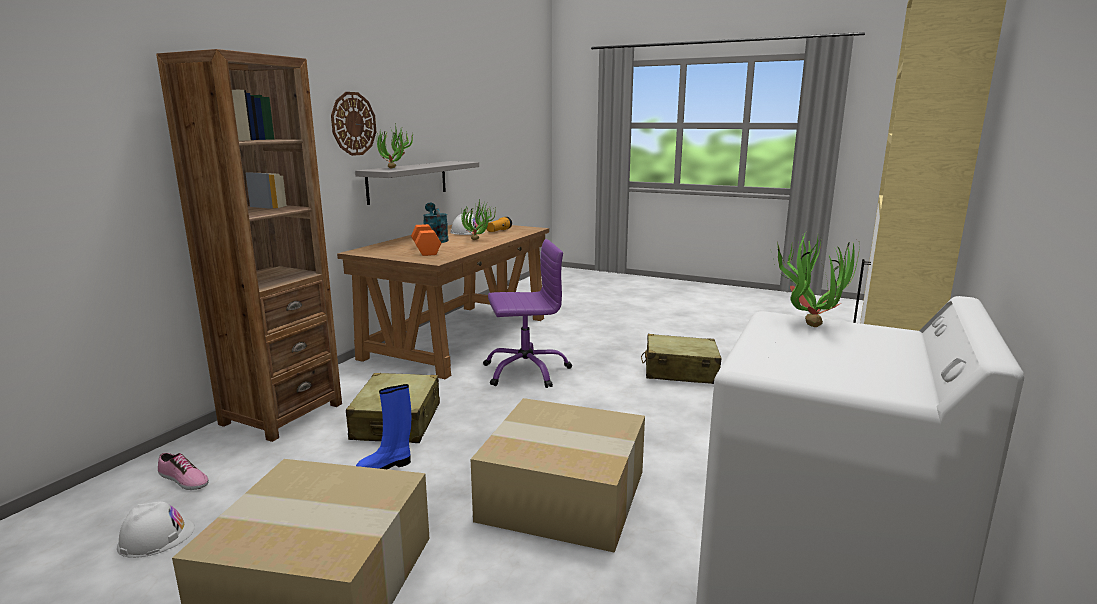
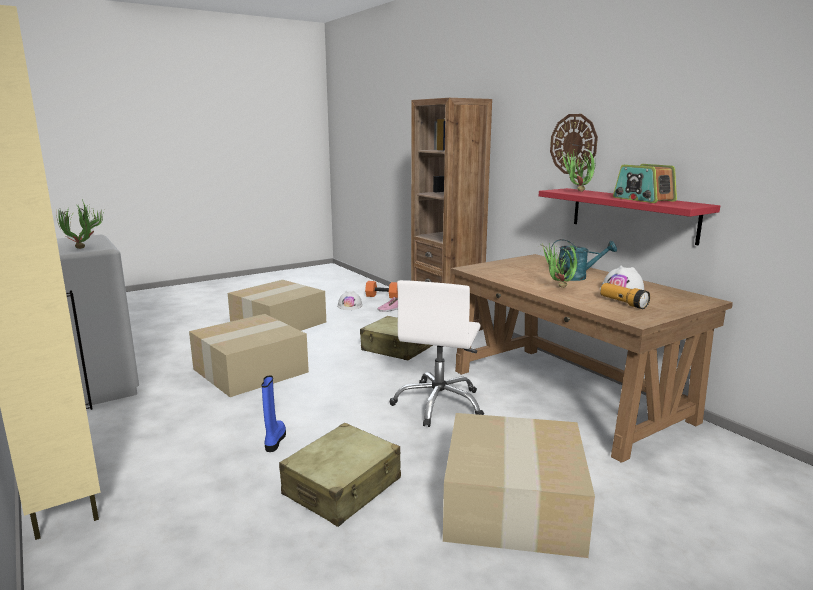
camera: 120 degrees right, 0 degrees up
(386, 467) = (346, 340): blue boot -> blue boot (274, 440)
(408, 181) = (632, 214): grey shelf -> red shelf
(427, 250) = (519, 270): orange dumbbell -> orange dumbbell (382, 296)
(435, 164) = (643, 199): none -> radio
(526, 371) = (439, 404): purple office chair -> white office chair
(623, 333) = (515, 506): none -> cardboard box

